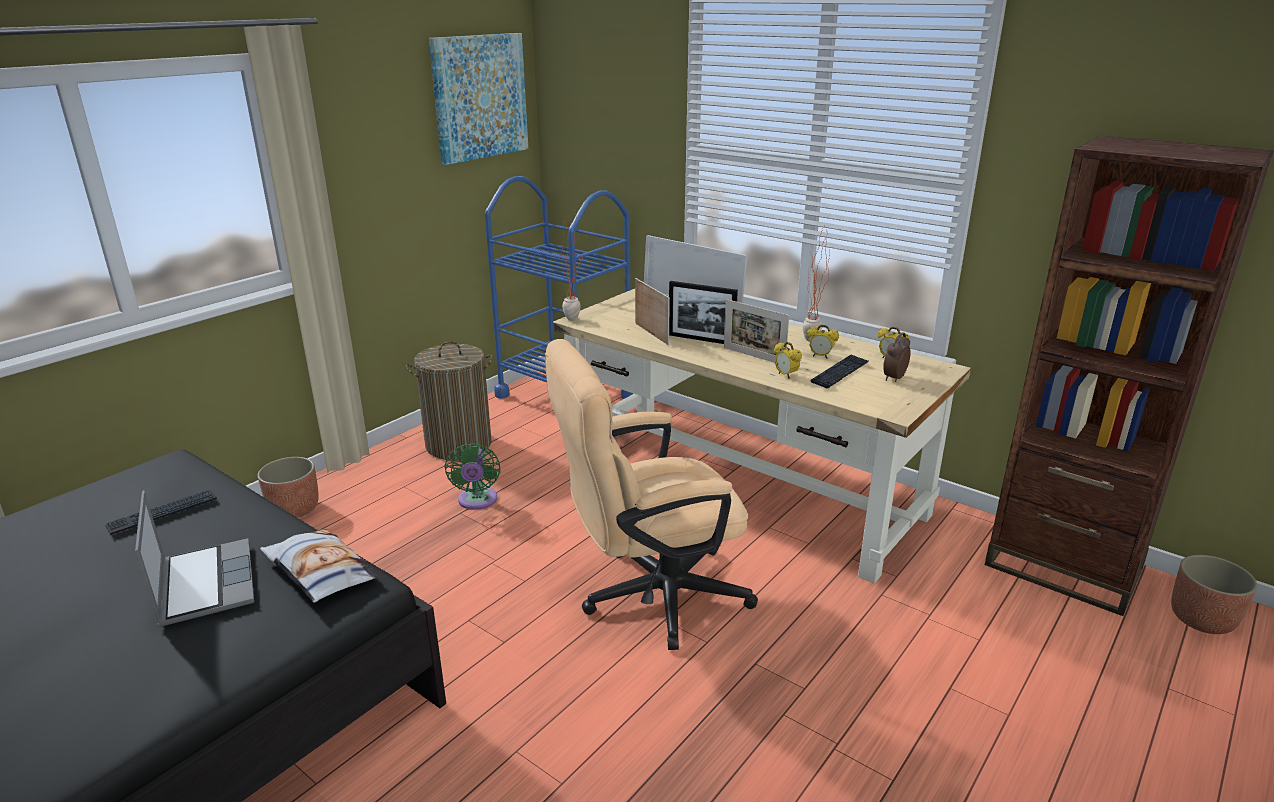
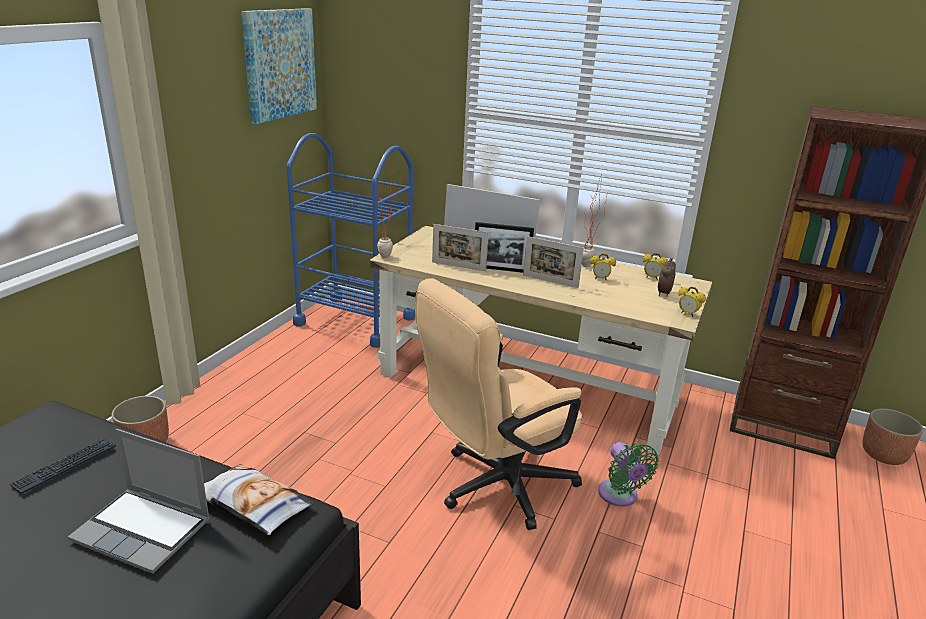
camera: 15 degrees left, 0 degrees up
(204, 583) = (144, 530): laptop -> laptop turned 150 degrees clockwise
(458, 444) = (277, 370): laundry basket -> none
(477, 501) = (315, 420): green fan -> green fan (620, 496)
(651, 334) = (458, 266): picture frame -> picture frame turned 150 degrees clockwise
(786, 375) = (583, 296): alarm clock -> alarm clock (688, 314)
(840, 372) = (622, 291): keyboard -> none

